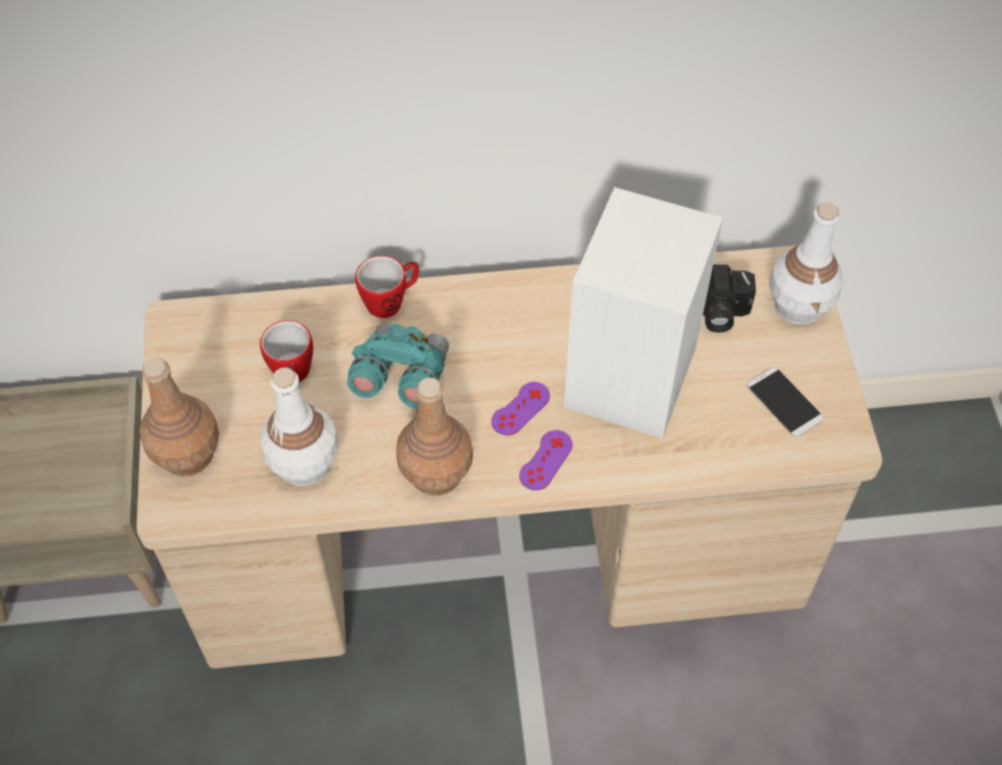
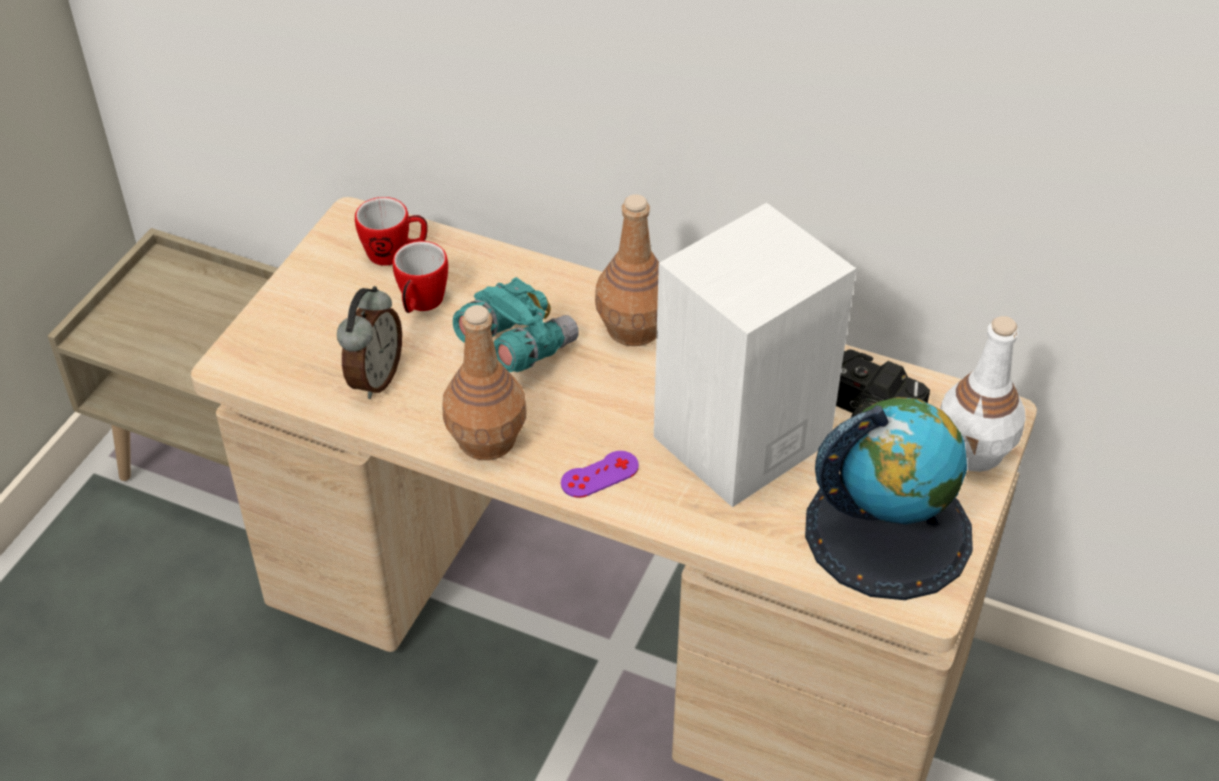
camera: 30 degrees right, 10 degrees down
(186, 454) = (280, 327): brown bottle -> brown bottle (632, 327)
(303, 463) = (374, 378): white bottle -> alarm clock
(391, 301) = (558, 279): mug -> mug (395, 253)
(520, 409) = (610, 420): purple game controller -> none
(784, 402) = (888, 531): phone -> globe

